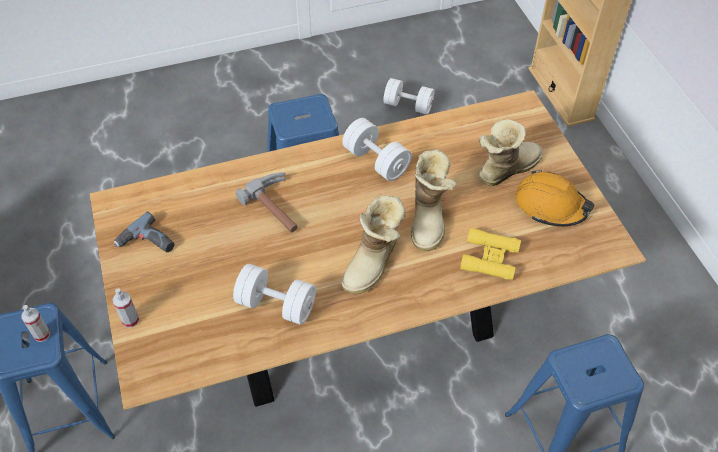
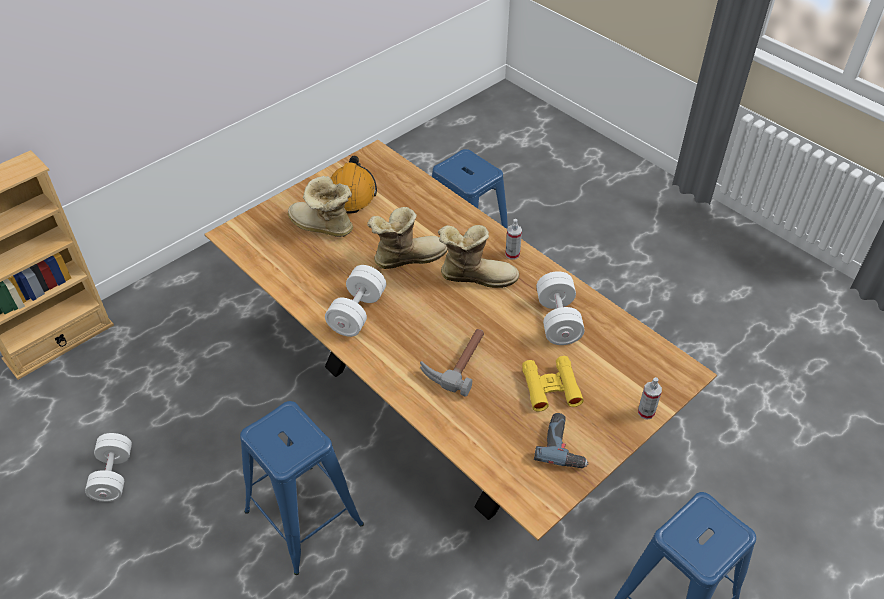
camera: 115 degrees left, 5 degrees down
(42, 334) = (691, 523): spray bottle -> spray bottle (512, 254)
(489, 258) = (427, 213): yellow binoculars -> yellow binoculars (550, 387)

